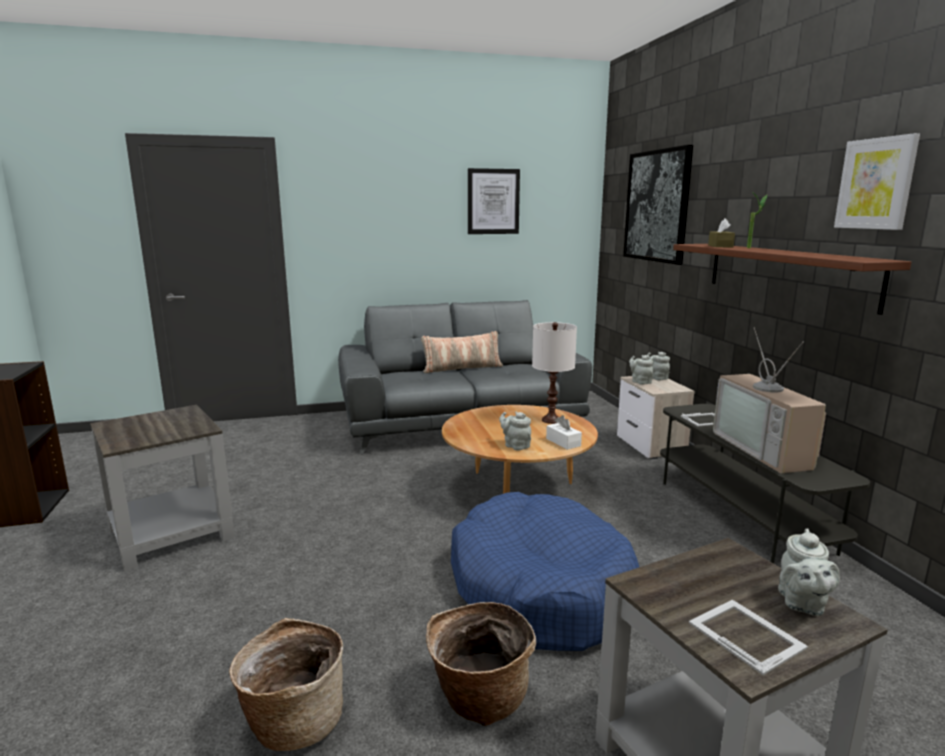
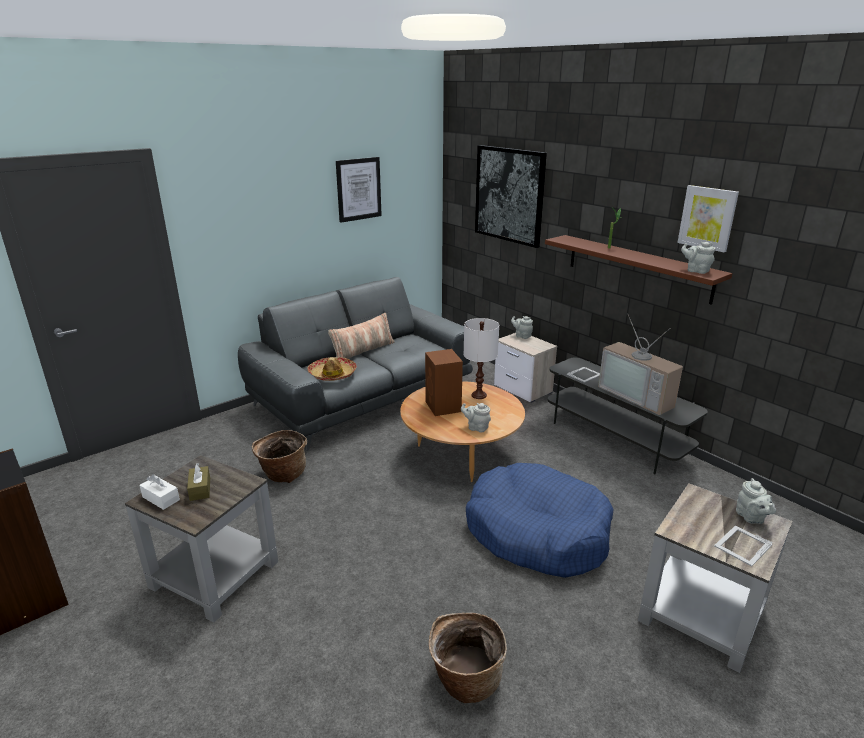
camera: 25 degrees left, 10 degrees up
(409, 380) = (332, 374): none -> hat
(478, 698) = (560, 621): basket -> basket (283, 474)
(498, 423) = (443, 407): none -> brown speaker
(563, 442) = (506, 416): white tissue box -> white tissue box (161, 498)
(640, 382) = (514, 343): grey teapot -> grey teapot (696, 271)
(720, 246) = (585, 244): brown tissue box -> brown tissue box (200, 489)
(745, 634) = (742, 545): picture frame -> picture frame turned 75 degrees counterclockwise

